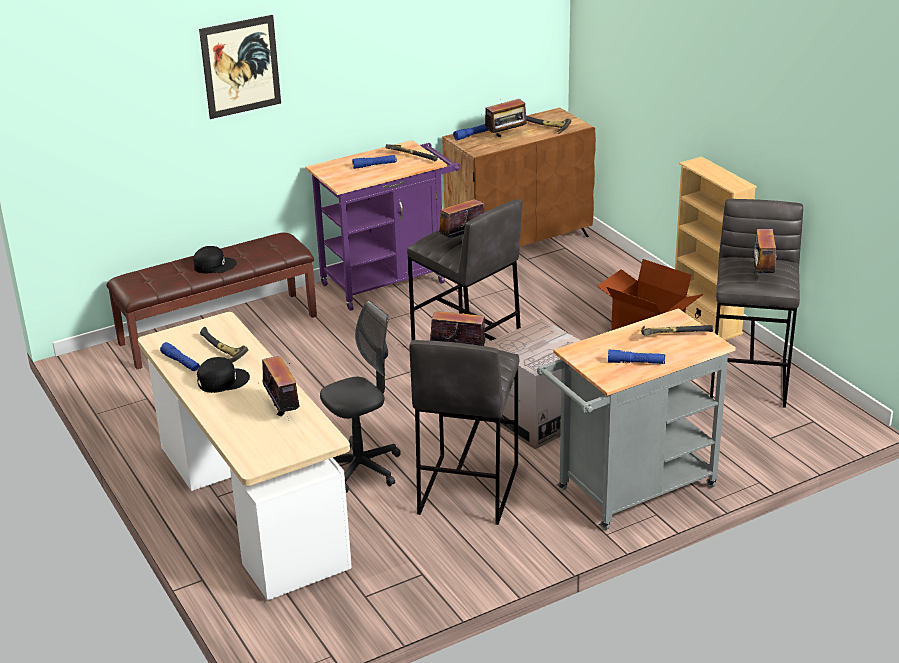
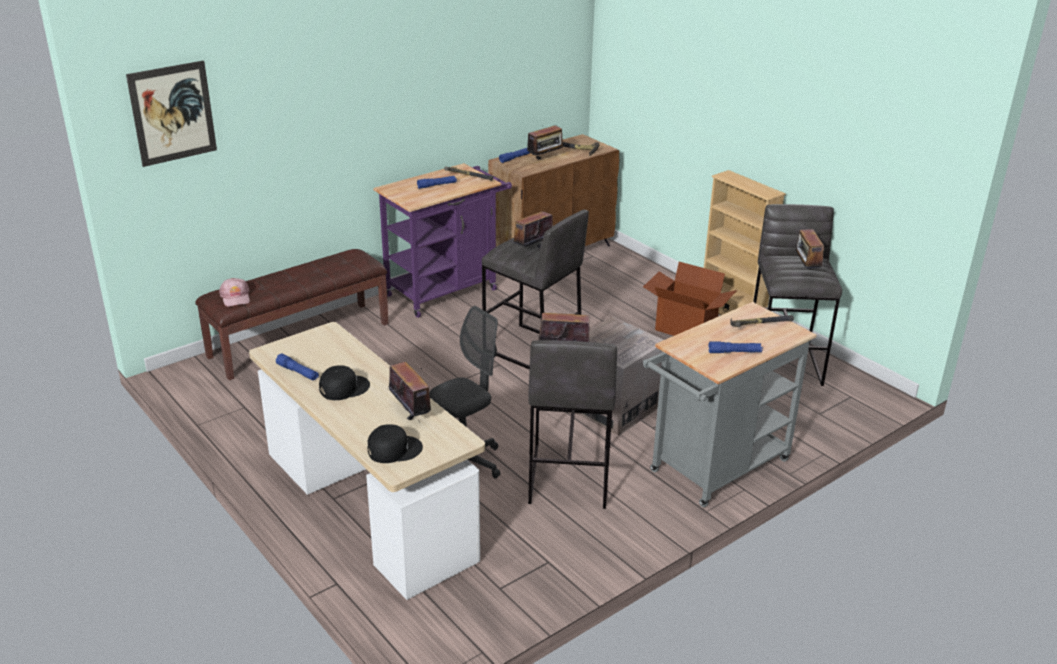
camera: 10 degrees left, 0 degrees up
(146, 281) = (235, 297): none -> pink cap
(214, 265) = (297, 280): black cap -> black cap (394, 449)
(221, 351) = (335, 360): hammer -> none
(240, 66) = (317, 95): picture -> picture (172, 113)

